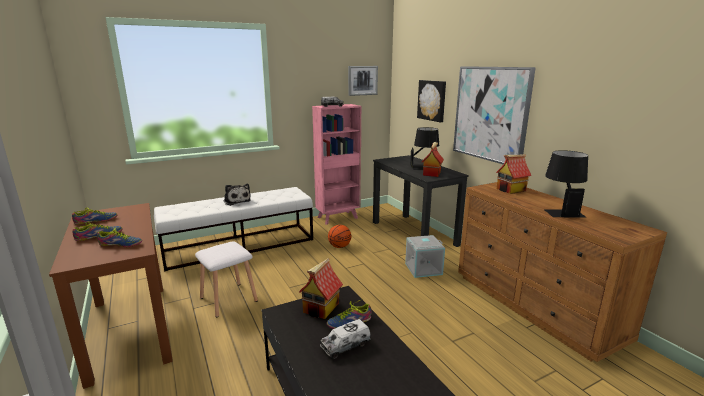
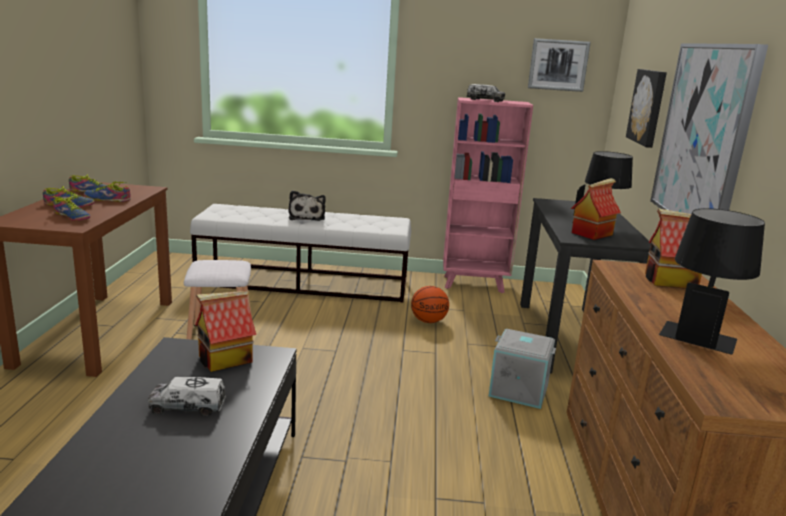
camera: 30 degrees right, 0 degrees up
(348, 321) = (231, 385): shoe -> shoe (108, 199)

